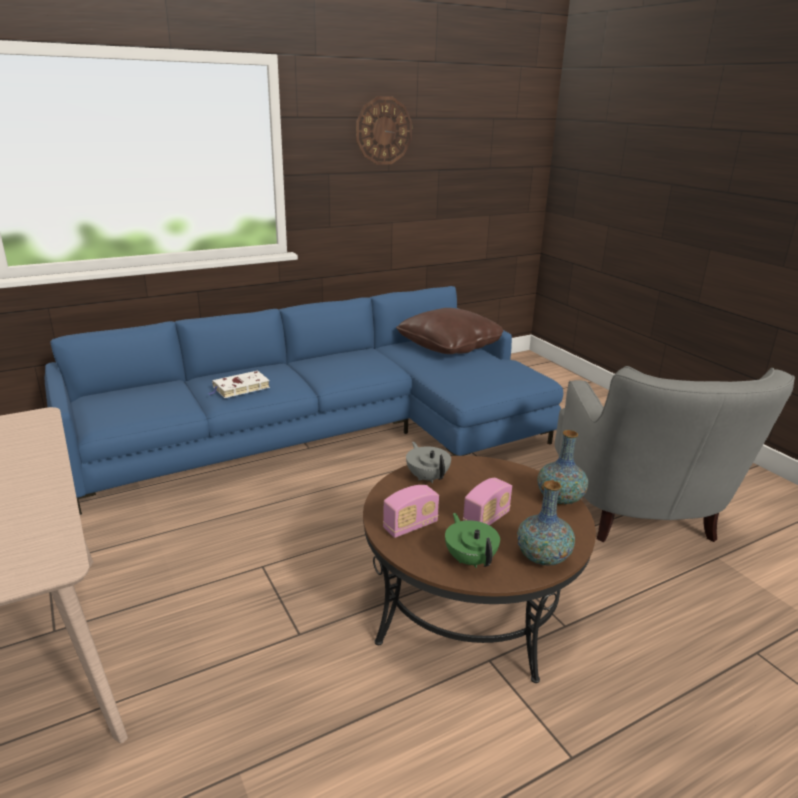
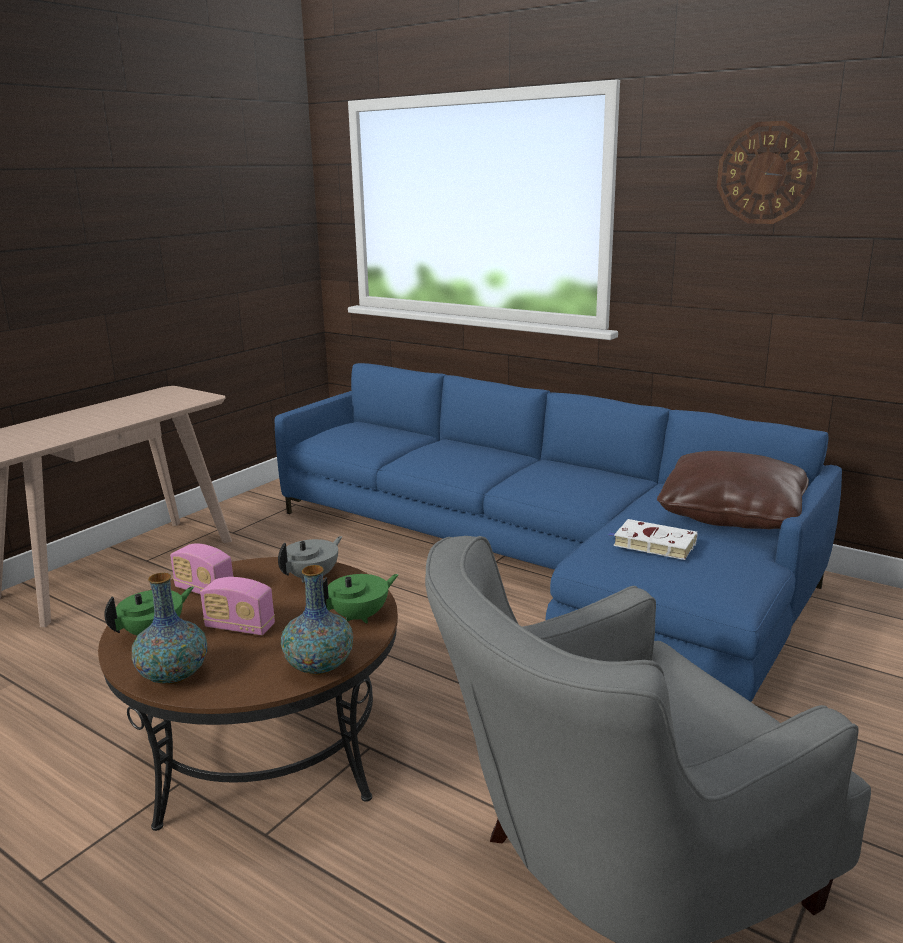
camera: 65 degrees right, 5 degrees down
(240, 388) = (432, 455): white book -> white book (652, 544)
(502, 472) = (360, 616): none -> green teapot

